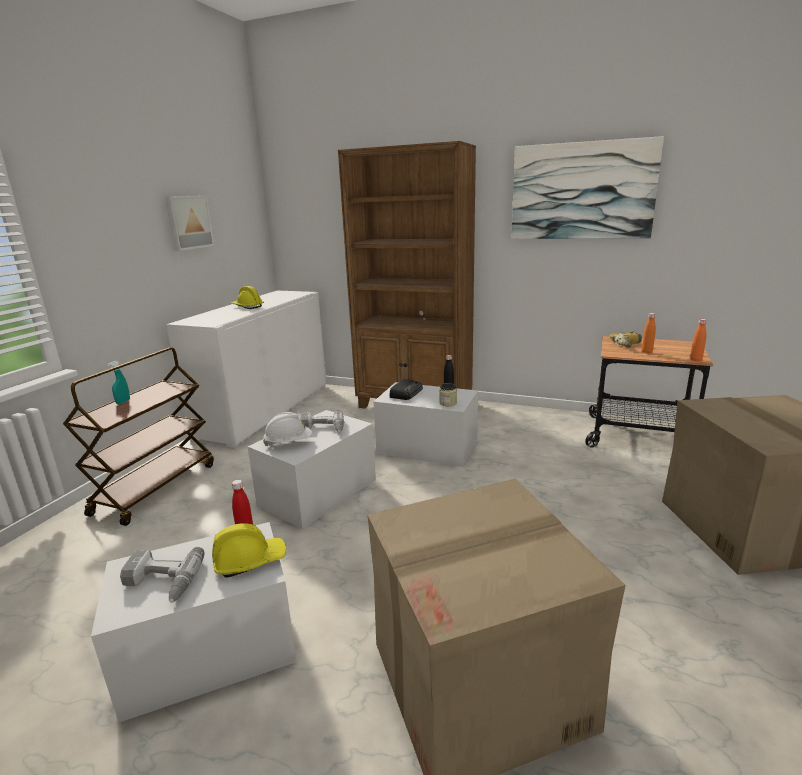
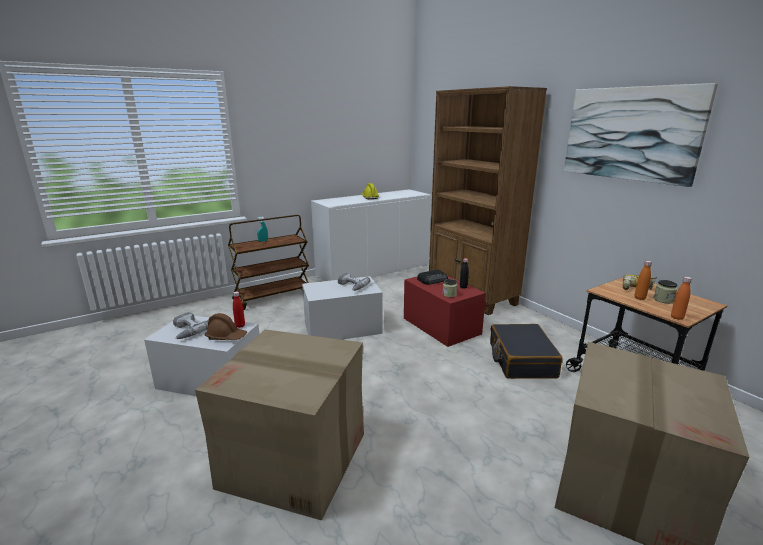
camera: 35 degrees right, 0 degrees up
(188, 222) = (341, 137): picture -> none
(250, 561) = (226, 337): yellow hard hat -> brown hard hat
(289, 443) = (323, 288): white hard hat -> none
(427, 447) = (441, 325): white storage box -> red storage box
(542, 453) = (521, 360): none -> black suitcase
(662, 349) = (663, 300): none -> jar

